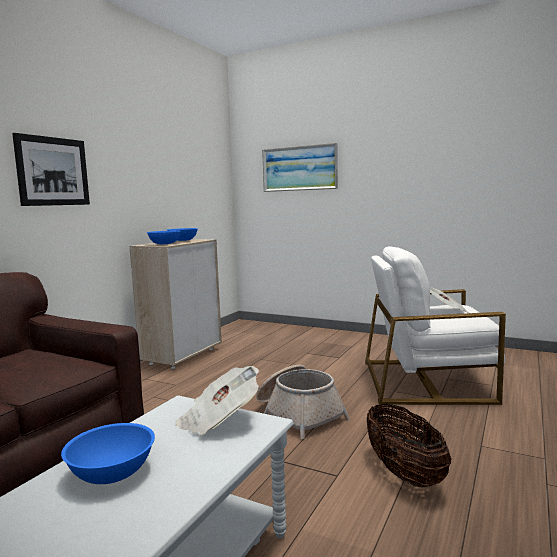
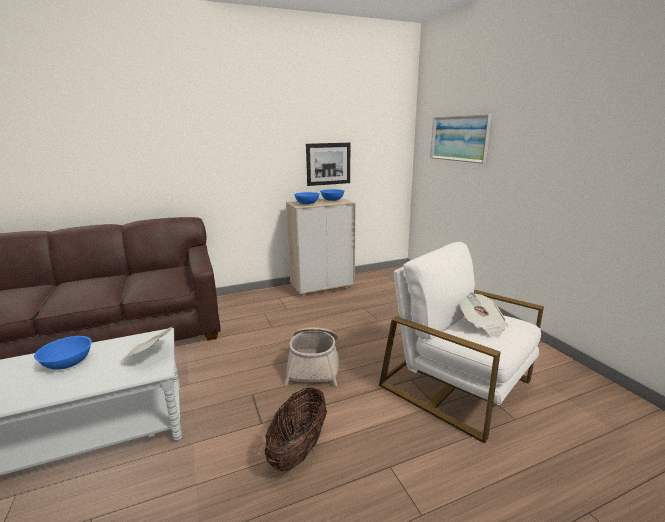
camera: 40 degrees right, 10 degrees up
(53, 171) = (226, 150): picture -> picture (328, 164)

